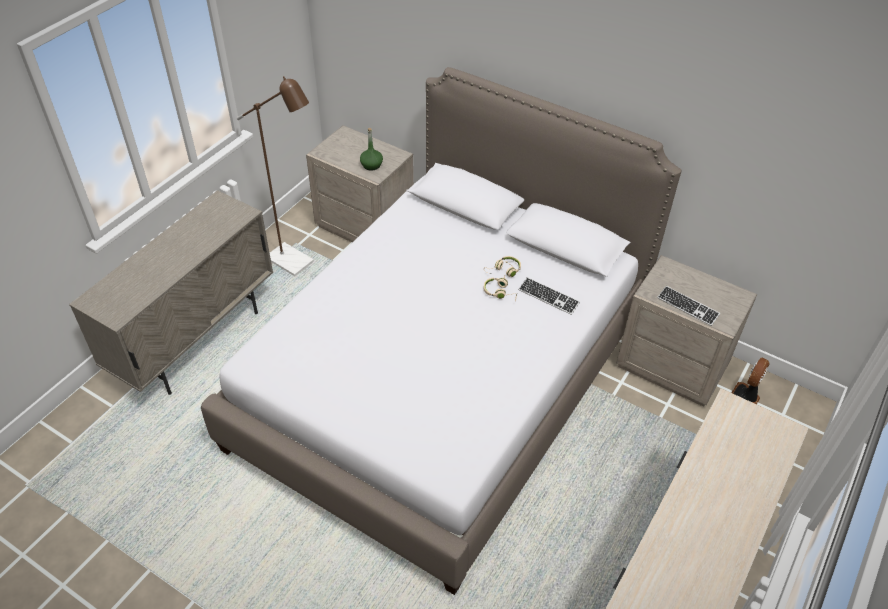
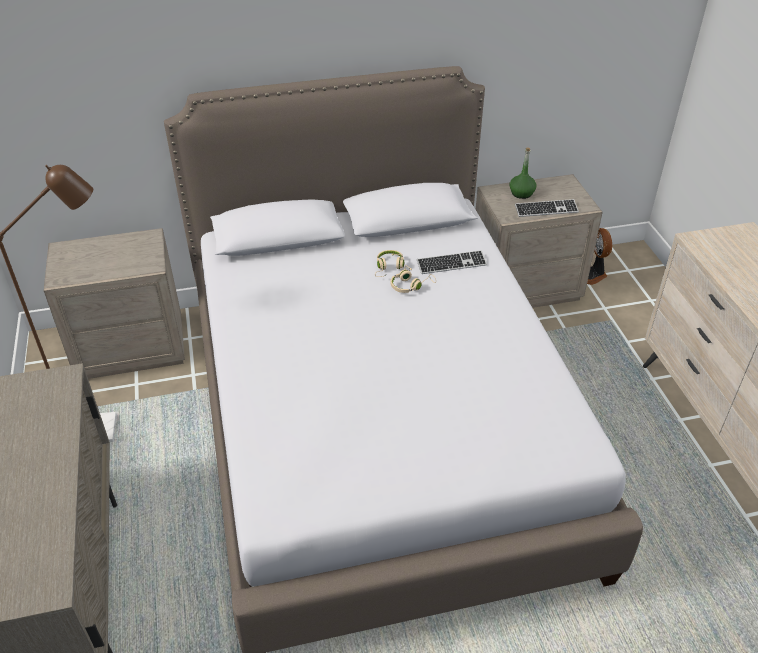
camera: 45 degrees left, 5 degrees down
(371, 165) = (133, 260): green bottle -> green bottle (521, 193)

